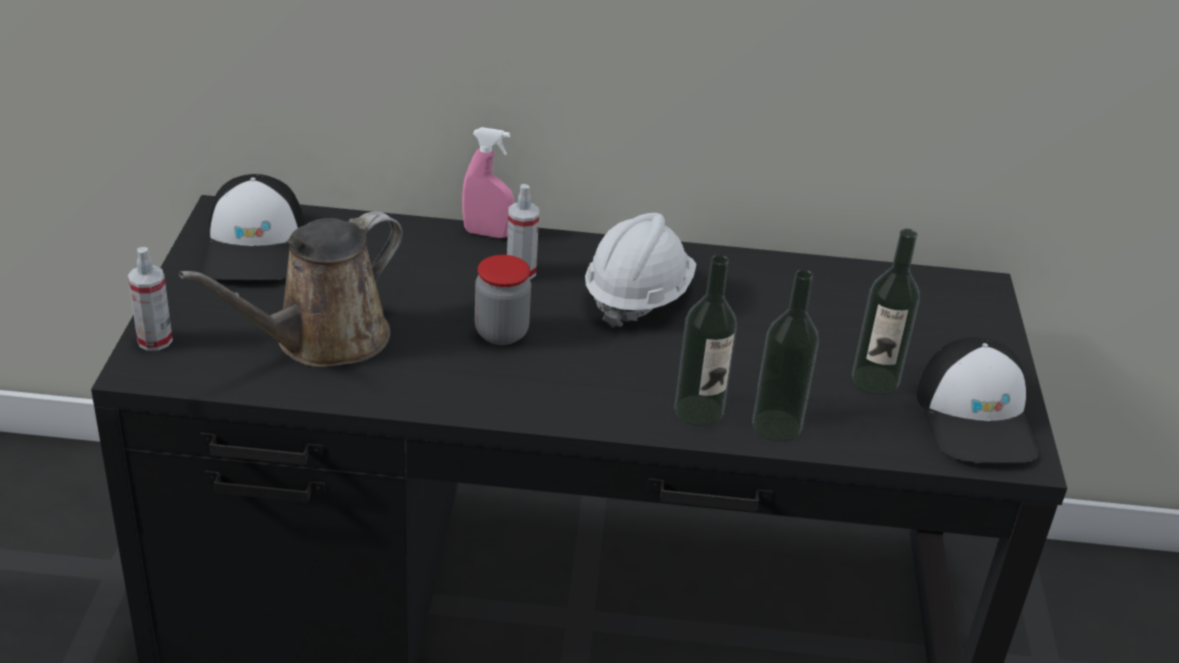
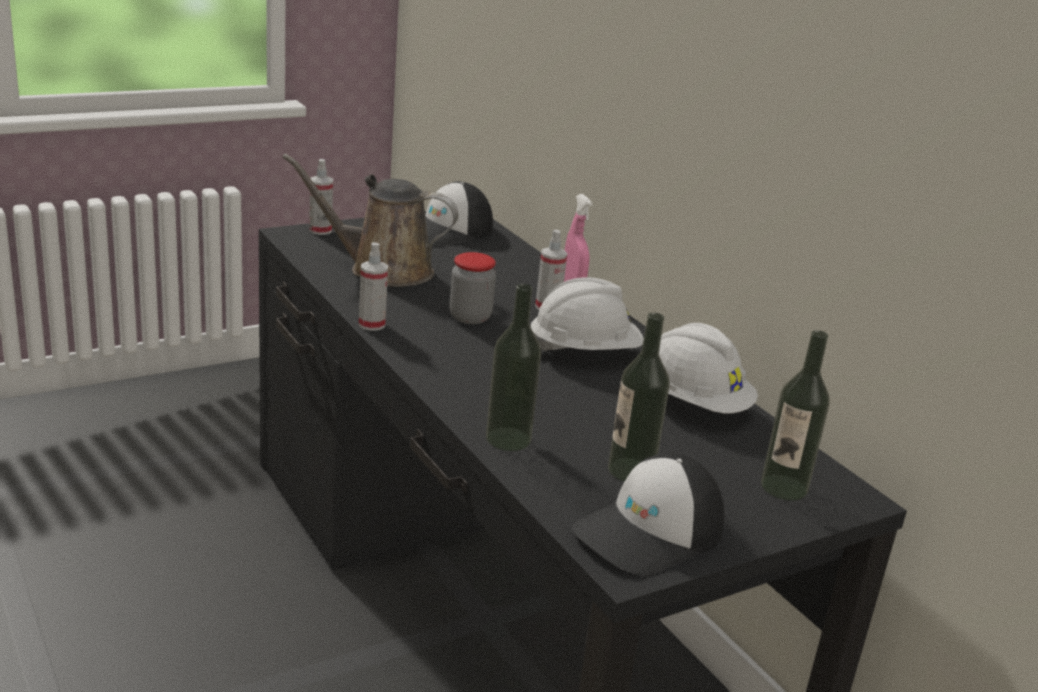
camera: 55 degrees right, 10 degrees down
(462, 409) = (372, 324): none -> spray bottle
(699, 410) = (483, 404): bottle -> bottle (784, 487)
(782, 286) = (694, 404): none -> white hard hat

